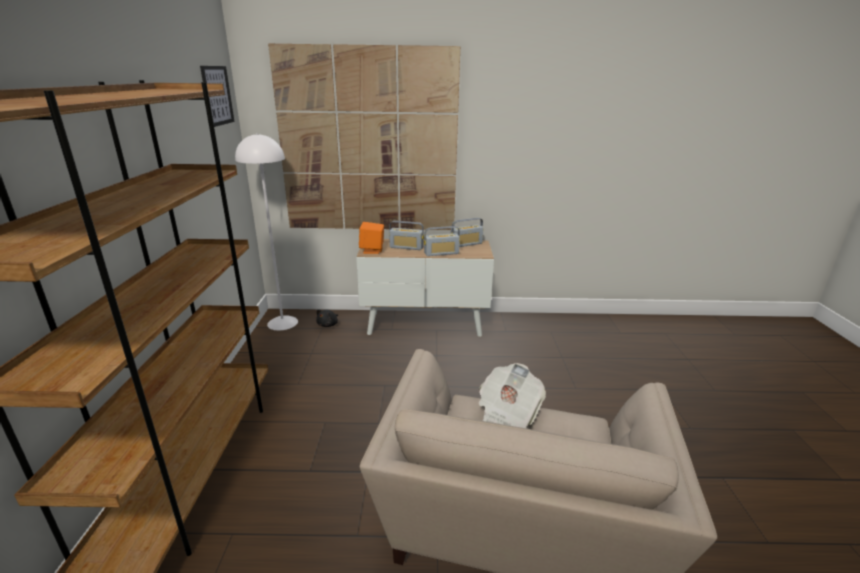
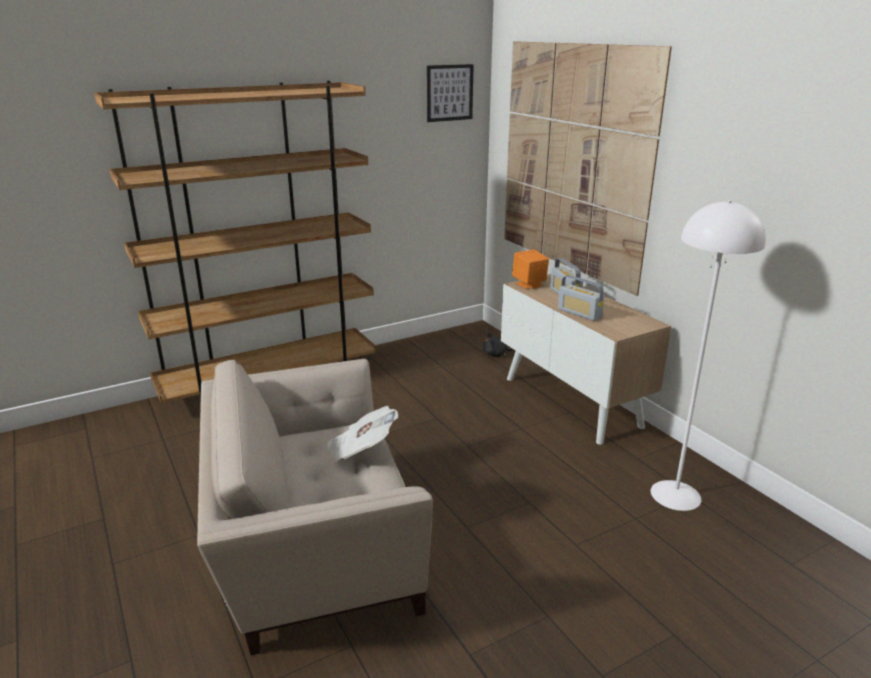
camera: 60 degrees right, 0 degrees up
(283, 323) = (469, 335): white floor lamp -> white floor lamp (675, 495)
(466, 244) = (632, 318): radio -> none

